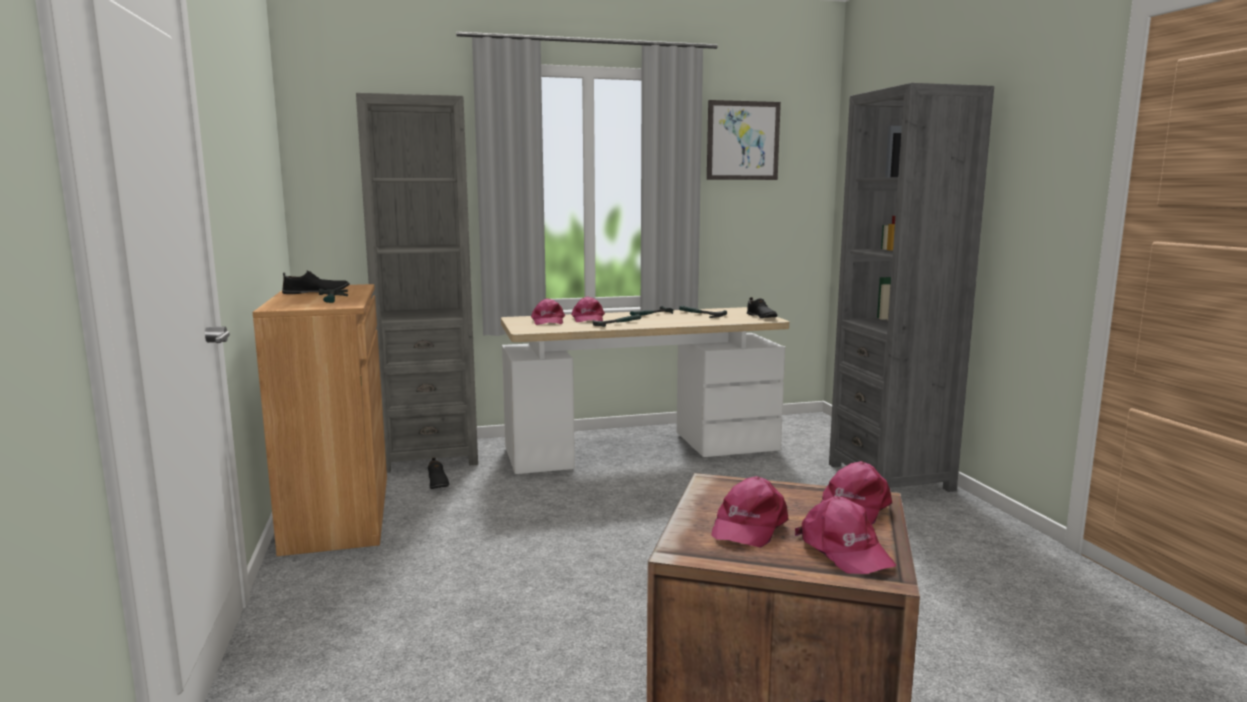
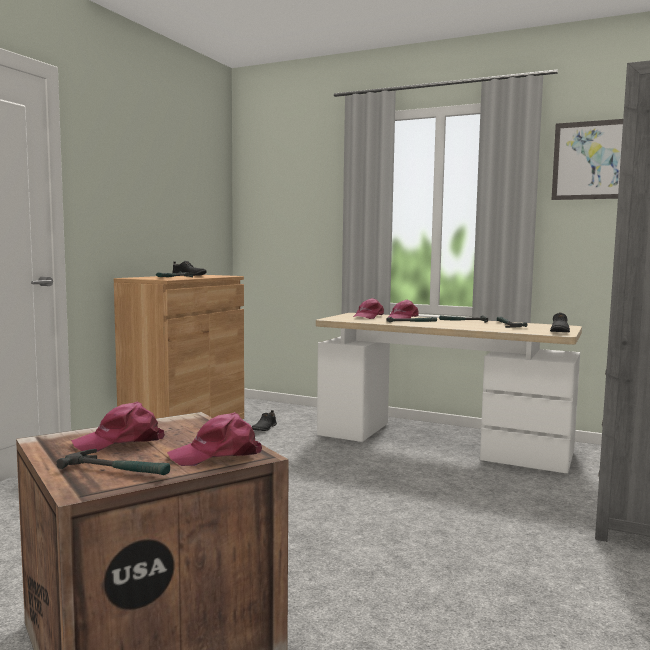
camera: 40 degrees right, 5 degrees down
(429, 455) = (291, 413): grey bookcase -> none
(844, 550) = (118, 470): pink cap -> hammer

